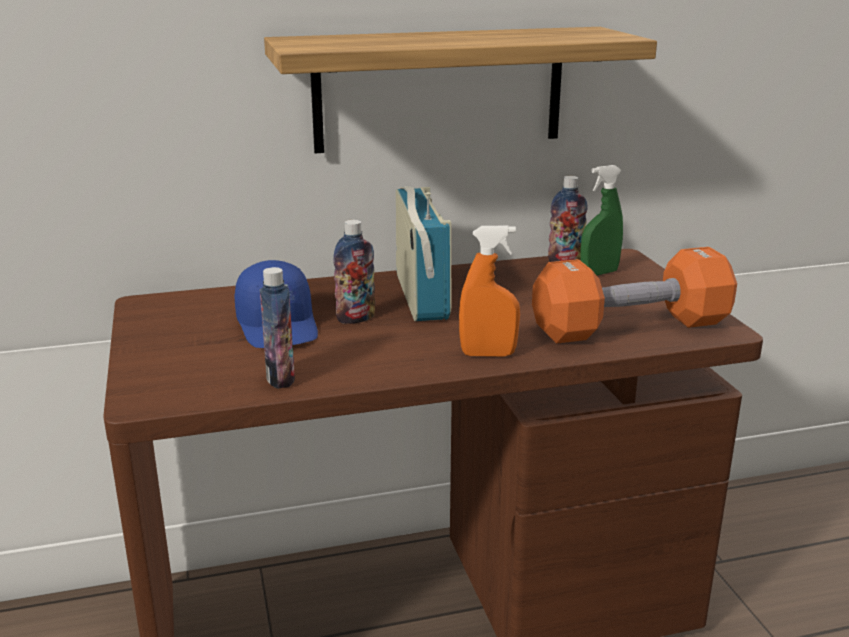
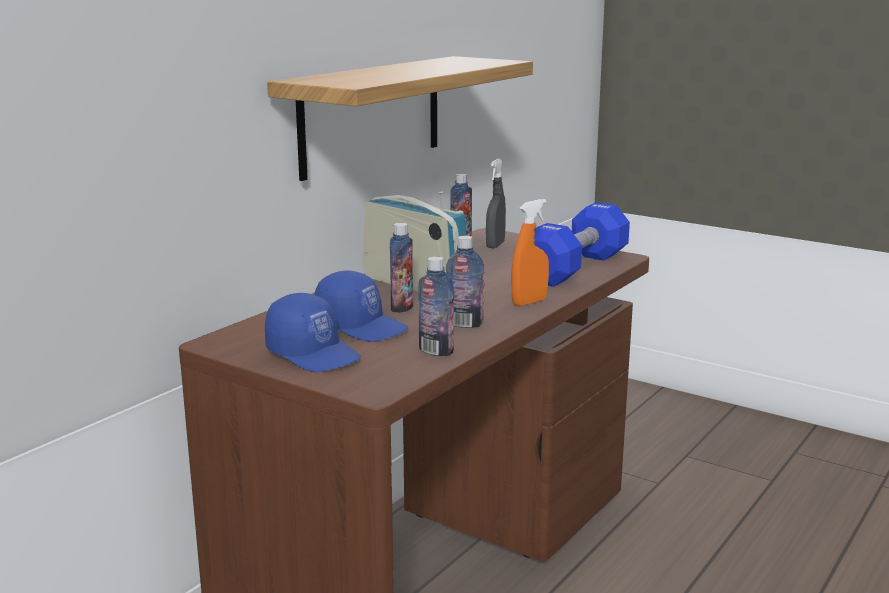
camera: 40 degrees left, 5 degrees down
(185, 342) = (314, 354): none -> blue cap
(370, 357) = (464, 324): none -> bottle
(599, 273) = (495, 245): green spray bottle -> grey spray bottle
(630, 327) = (575, 268): orange dumbbell -> blue dumbbell

